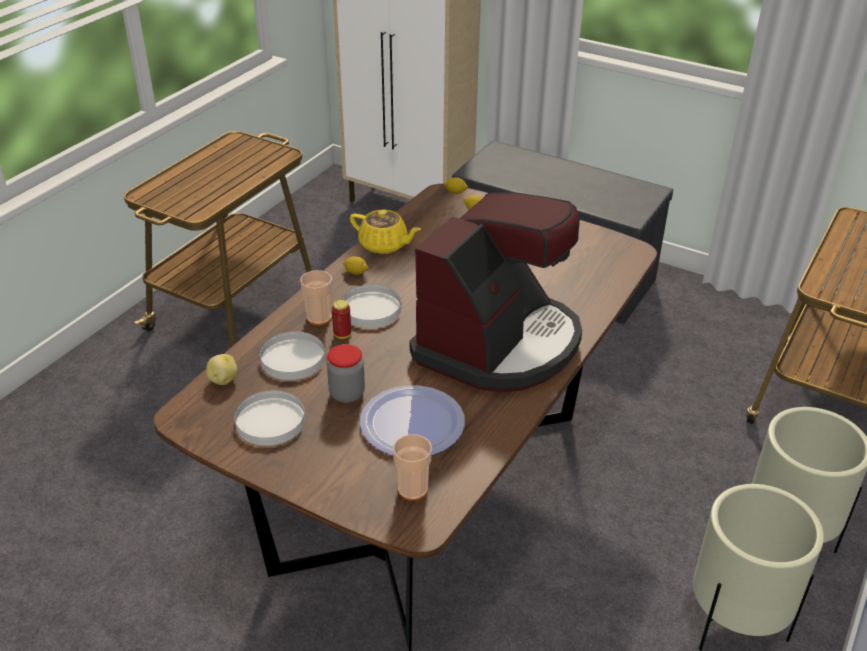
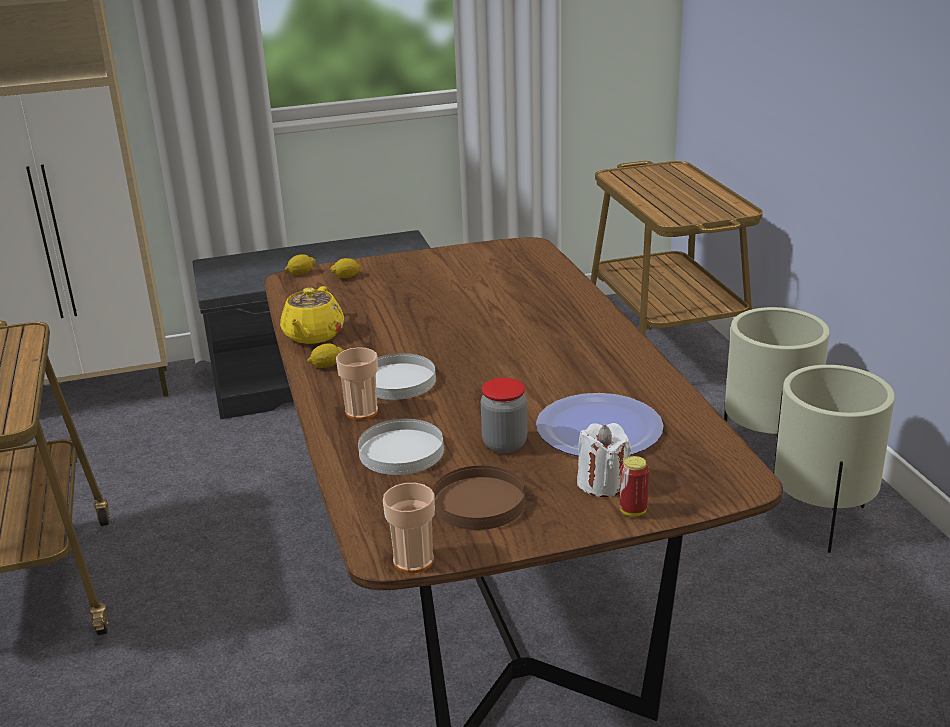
camera: 45 degrees left, 10 degrees down
(223, 379) = (366, 505): potato -> none
(270, 420) = (478, 502): white plate -> brown plate
(342, 335) = (411, 410): can -> can (633, 511)
(345, 461) = (602, 484): none -> white candle
(384, 245) = (313, 335): yellow teapot -> yellow teapot turned 120 degrees clockwise
(412, 489) = (690, 465): cup -> cup (413, 560)
(499, 343) = (553, 345): coffee machine -> none

